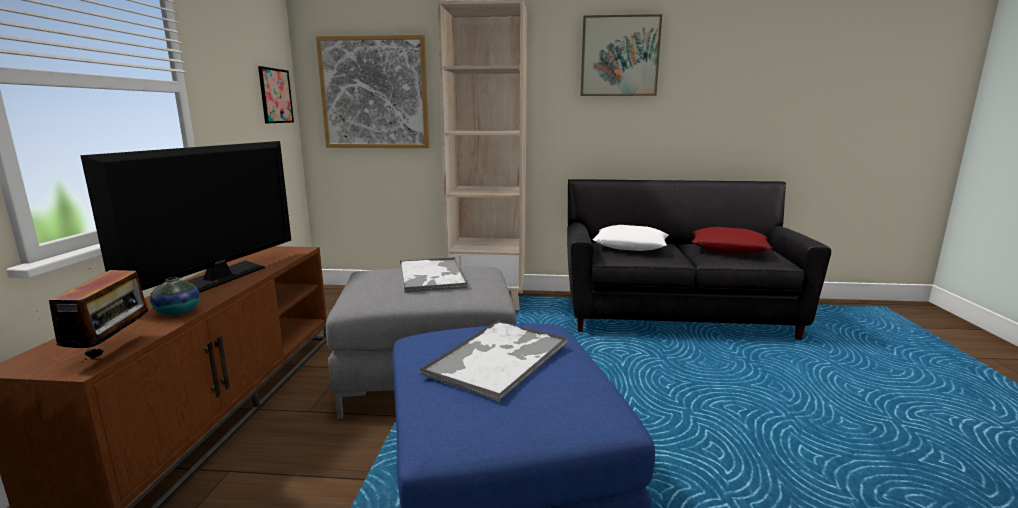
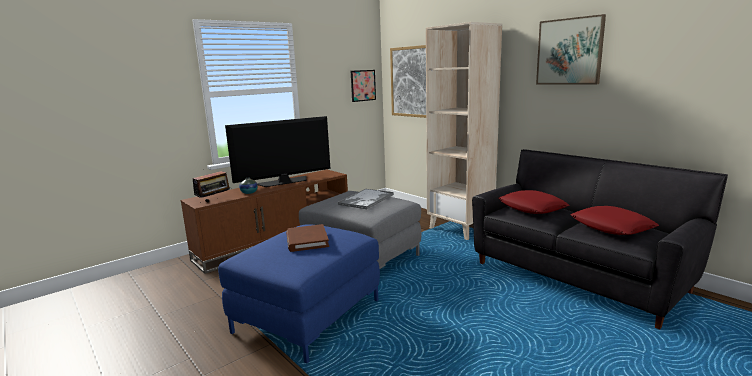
camera: 45 degrees right, 0 degrees up
(499, 358) = (307, 240): tray -> brown book
(630, 245) = (532, 208): white pillow -> red pillow

